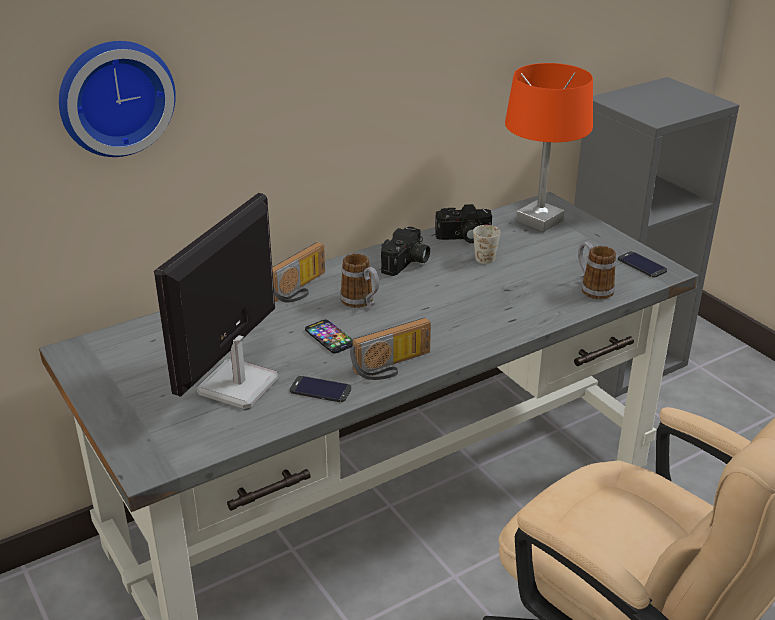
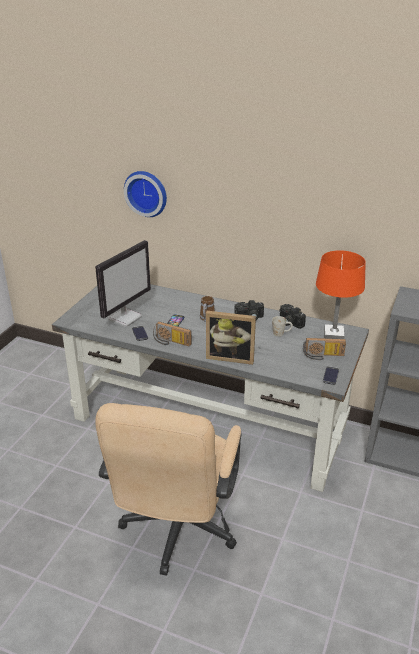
camera: 55 degrees right, 0 degrees up
(237, 386) = (125, 317): monitor -> monitor turned 135 degrees clockwise
(301, 289) = (200, 303): radio -> radio (323, 356)
(506, 325) = (230, 357): none -> picture frame
(592, 288) = (289, 368): mug -> none

